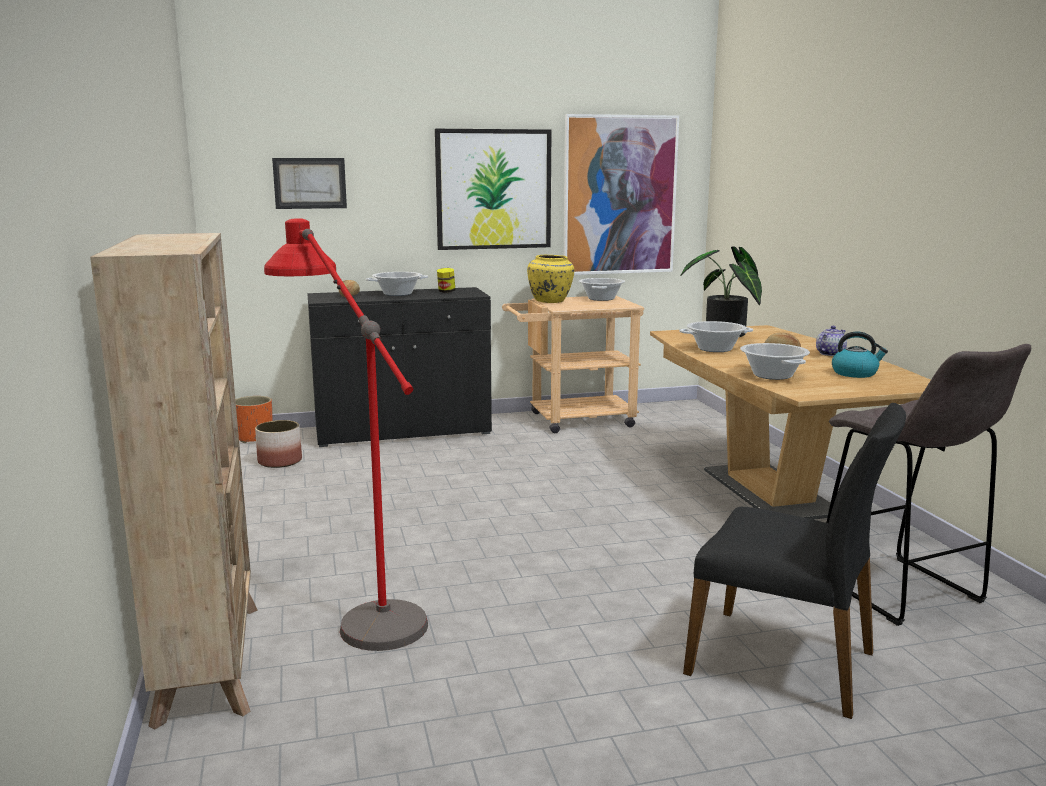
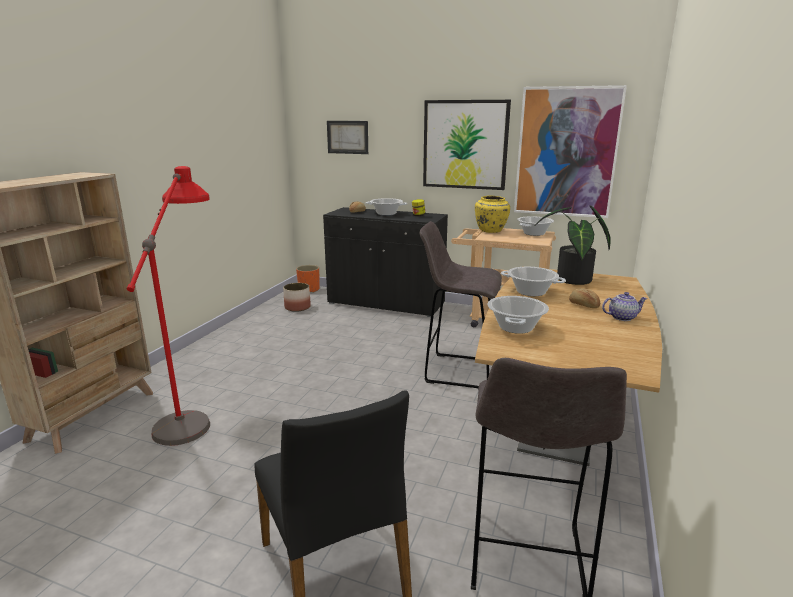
camera: 35 degrees right, 5 degrees up
(609, 477) = (457, 371): none -> grey stool
(855, 373) = (596, 343): kettle -> none

